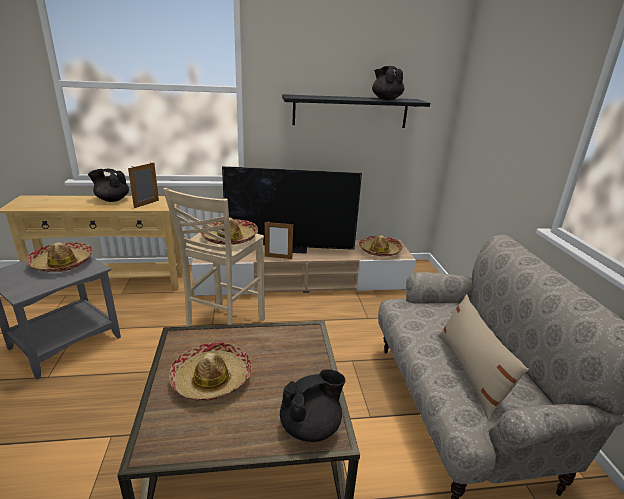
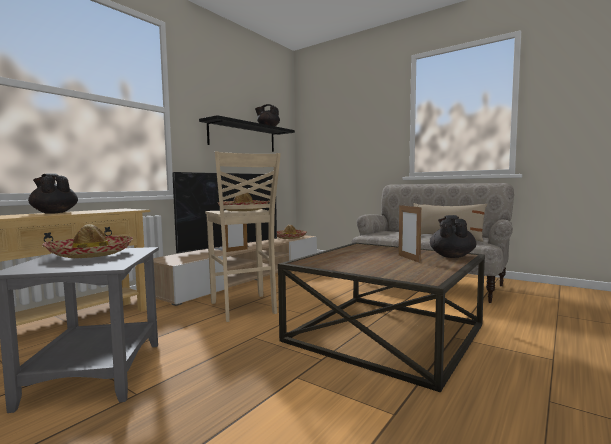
camera: 45 degrees left, 20 degrees down
(112, 200) = (54, 213): black teapot -> black teapot turned 75 degrees clockwise
(146, 204) = (108, 210): picture frame -> picture frame (409, 258)
(211, 379) = (371, 263): hat -> none

